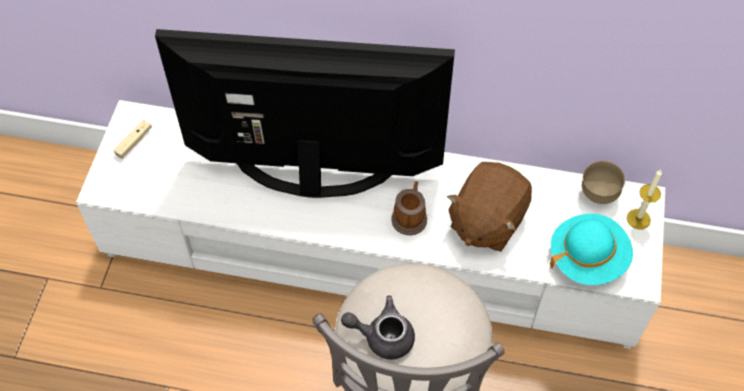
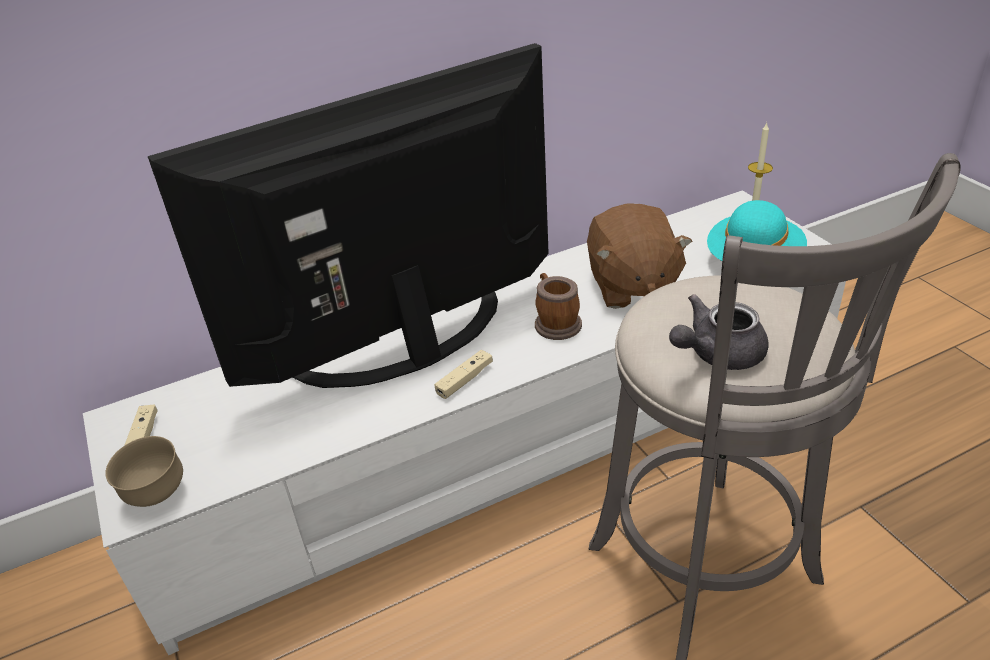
camera: 35 degrees left, 20 degrees down
(319, 222) = (464, 380): none -> beige game controller
(598, 194) = (699, 220): brown bowl -> brown bowl (156, 496)

